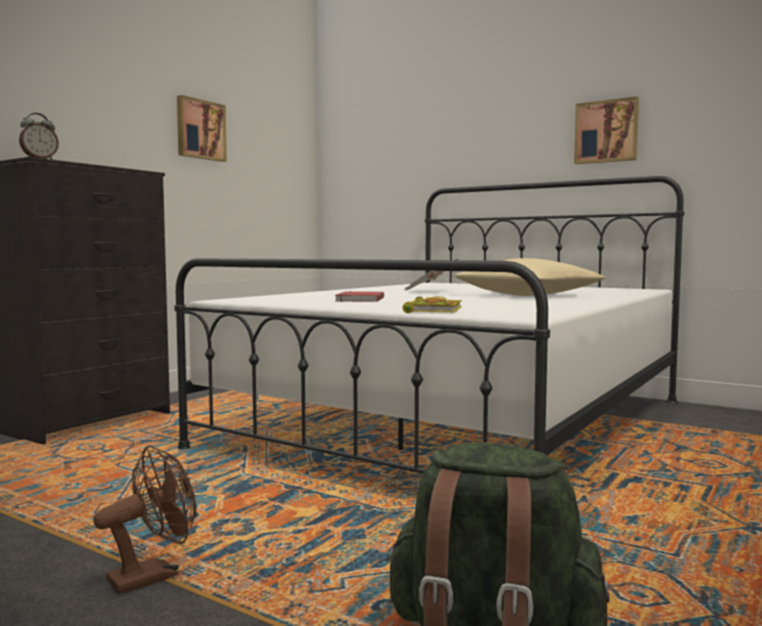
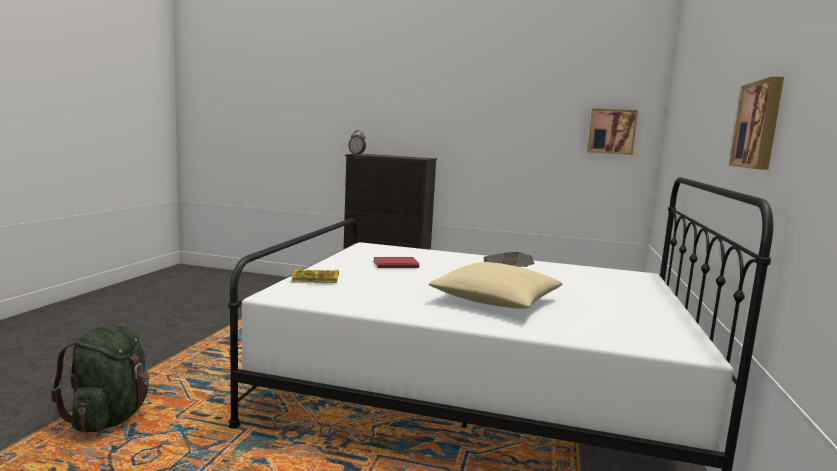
camera: 70 degrees right, 5 degrees up
(153, 576) = (190, 347): brown fan -> none
(200, 130) = (515, 121): picture -> picture (611, 131)

